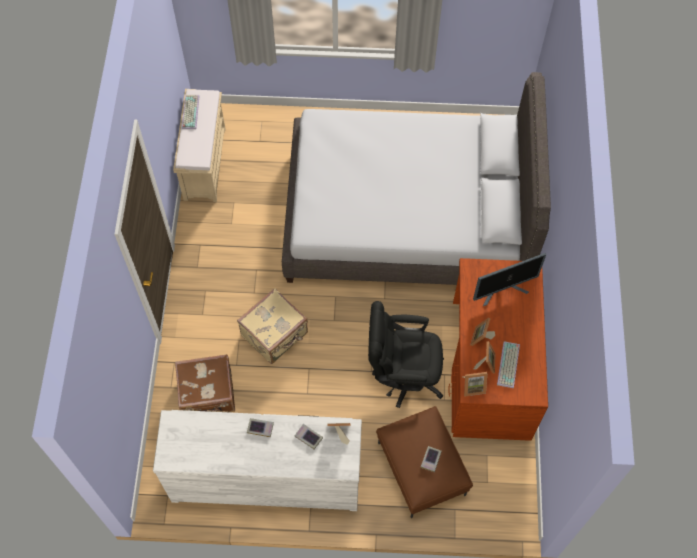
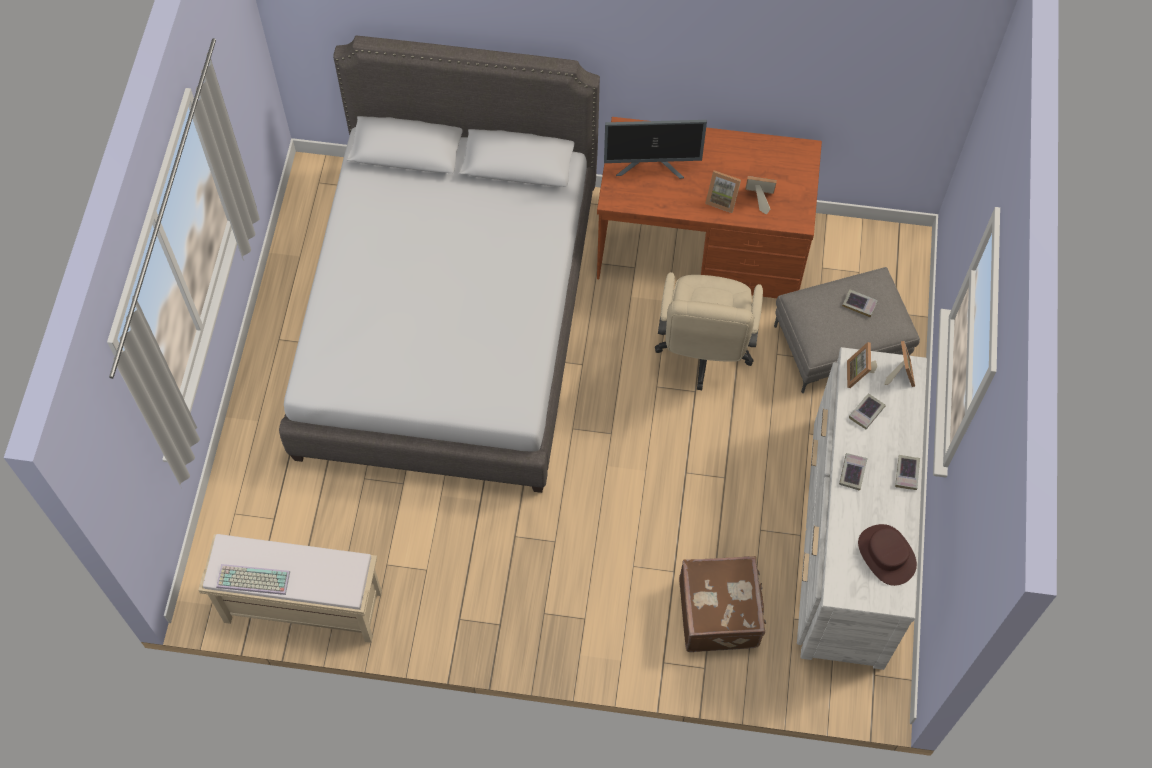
camera: 85 degrees left, 0 degrees up
(198, 451) = (886, 555): none -> brown hat
(261, 465) = (907, 473): none -> book
(275, 335) = (628, 514): beige suitcase -> none
(402, 375) = (703, 353): black office chair -> beige office chair
(422, 469) = (840, 343): brown ottoman -> grey ottoman
(473, 386) = (791, 217): picture frame -> picture frame (900, 374)
(503, 290) = (652, 165): monitor -> monitor turned 105 degrees clockwise
(509, 365) = (763, 173): keyboard -> none

